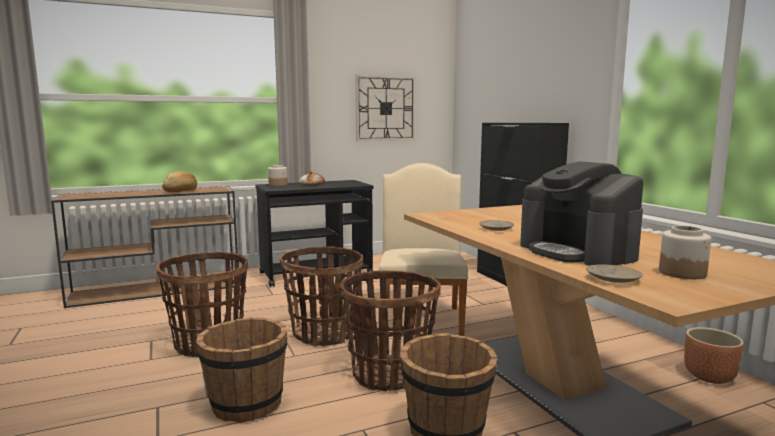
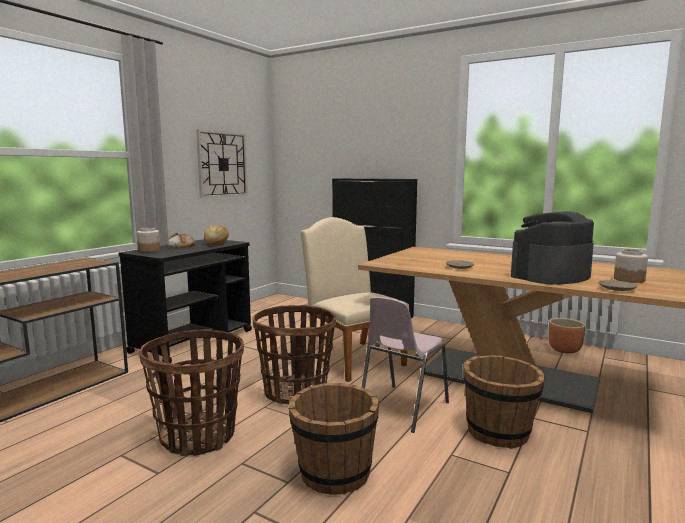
camera: 35 degrees left, 0 degrees up
(181, 191) = (46, 269): bread -> bread (216, 243)
(389, 375) = (402, 408): basket -> pink chair
(578, 252) = (550, 275): coffee machine -> coffee machine turned 120 degrees clockwise

